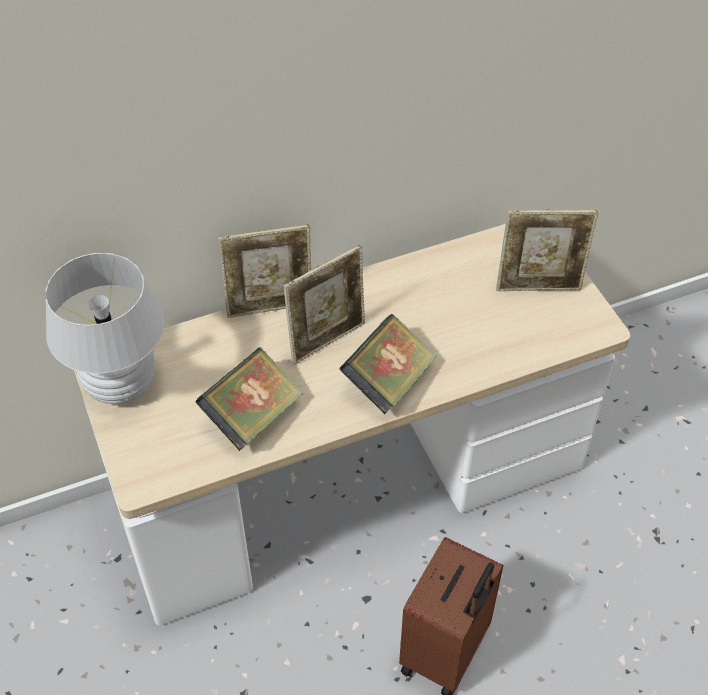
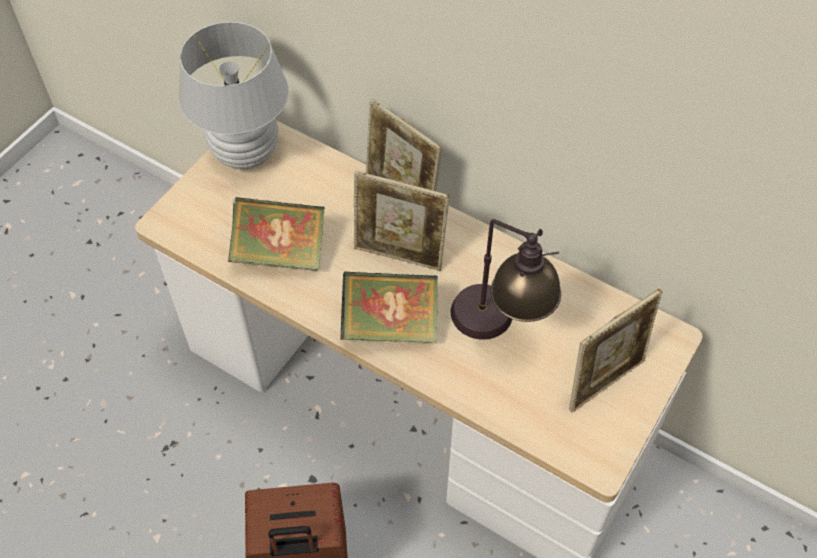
camera: 55 degrees right, 5 degrees up
(446, 318) = (499, 328): none -> table lamp
(539, 287) = (604, 381): picture frame -> picture frame turned 90 degrees counterclockwise

